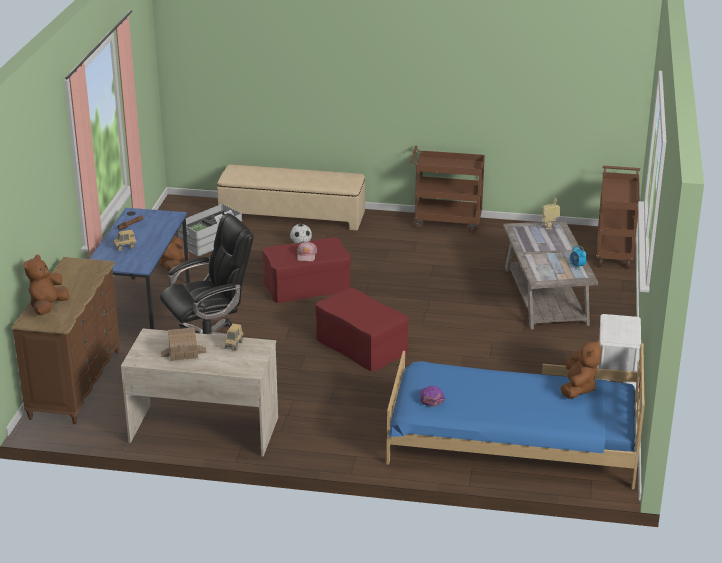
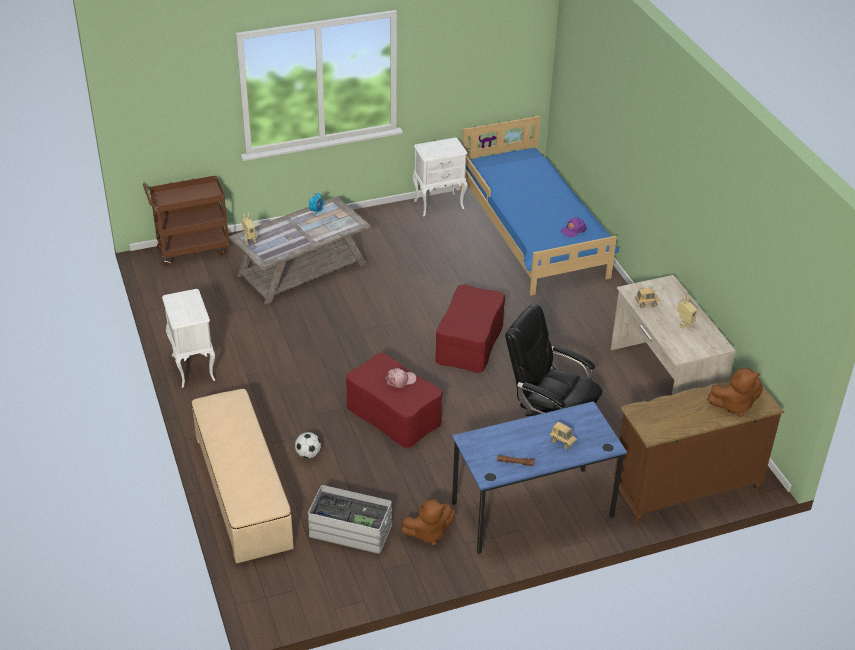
camera: 120 degrees left, 10 degrees up
(183, 353) = (684, 325): toy house -> toy robot
(445, 224) = (193, 367): brown cart -> white nightstand
(578, 388) = (498, 176): brown plush toy -> none

